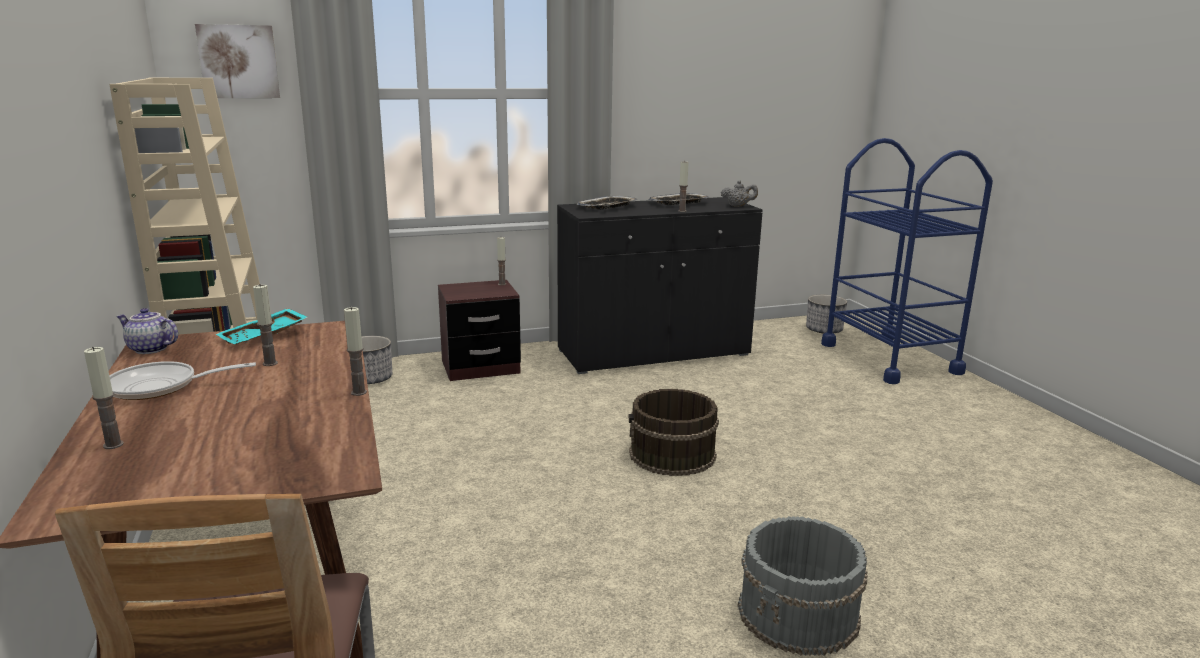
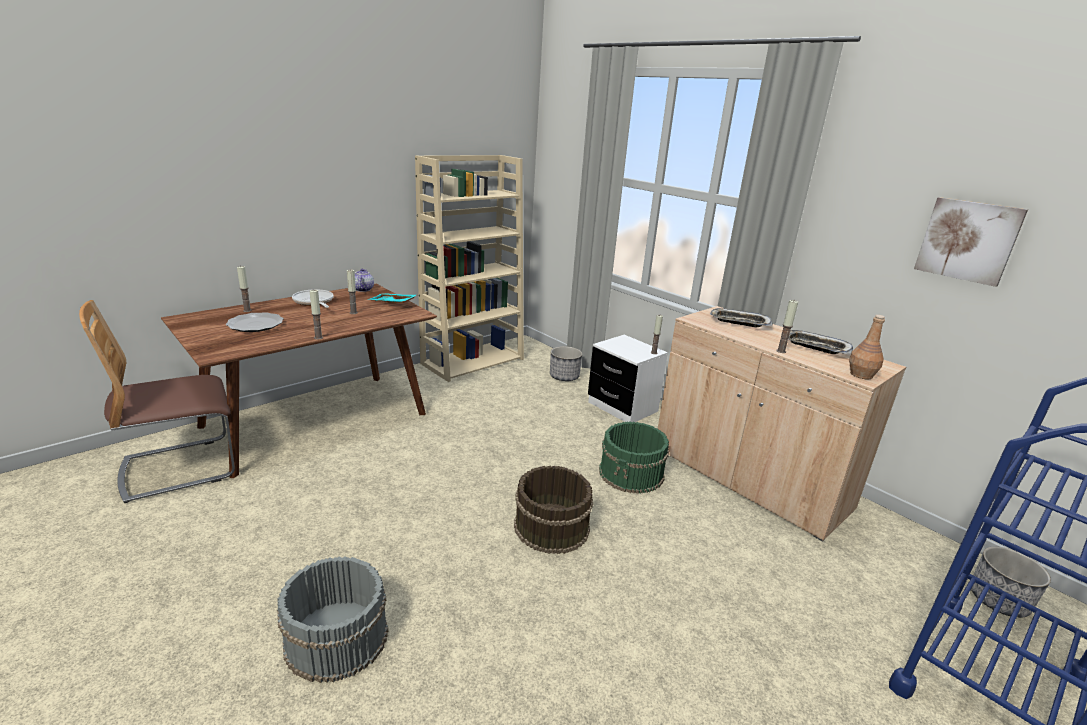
camera: 65 degrees right, 5 degrees up
(218, 438) = (255, 324): none -> plate
(239, 61) = (567, 150): picture -> picture (968, 240)
(480, 367) = (622, 407): brown nightstand -> white nightstand
(610, 395) = (632, 473): none -> green bucket
(654, 353) = (748, 479): black cabinet -> beige cabinet
(738, 206) = (861, 375): grey teapot -> brown bottle

